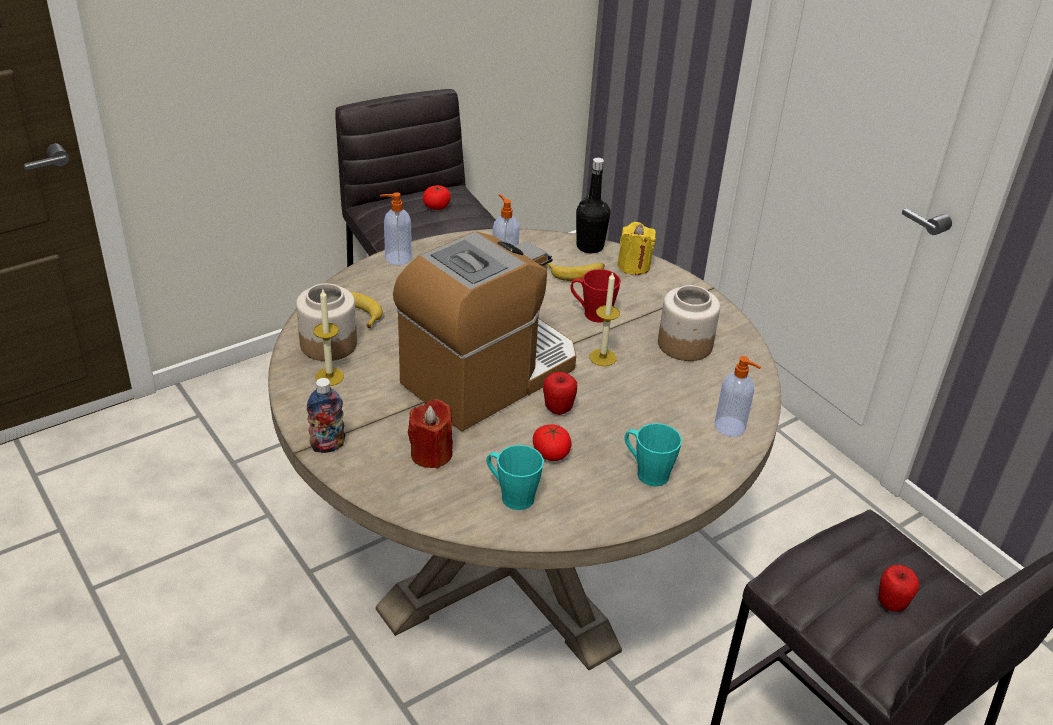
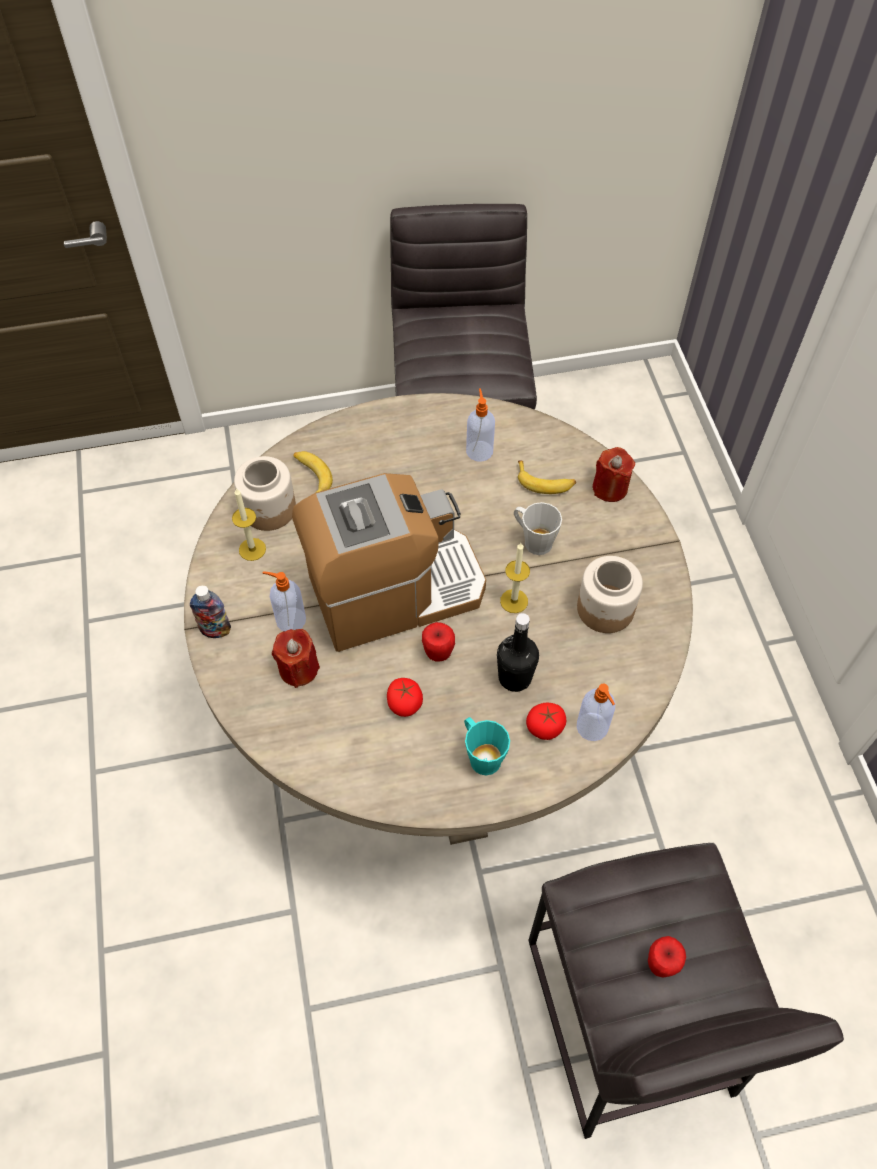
camera: 25 degrees right, 20 degrees up
(397, 258) = (380, 415): soap dispenser -> soap dispenser (289, 619)
(436, 206) = (474, 333): tomato -> tomato (545, 727)
(512, 495) = (345, 740): turquoise mug -> none
(590, 246) = (578, 449): black bottle -> black bottle (515, 677)
(592, 313) = (533, 540): red mug -> grey mug
(634, 266) = (610, 488): yellow candle -> red candle

